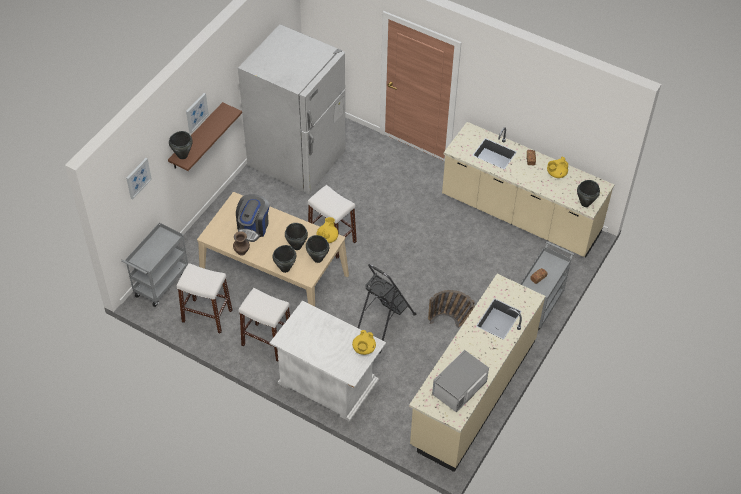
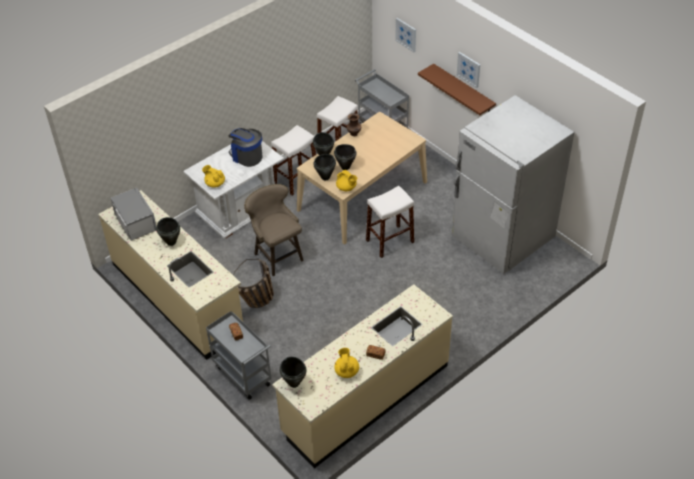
camera: 110 degrees right, 5 degrees down
(182, 156) = (434, 71): black cooking pot -> black cooking pot (171, 242)
(253, 227) = (379, 145): coffee machine -> coffee machine (246, 156)
(384, 325) = (277, 255): step ladder -> beige stool

